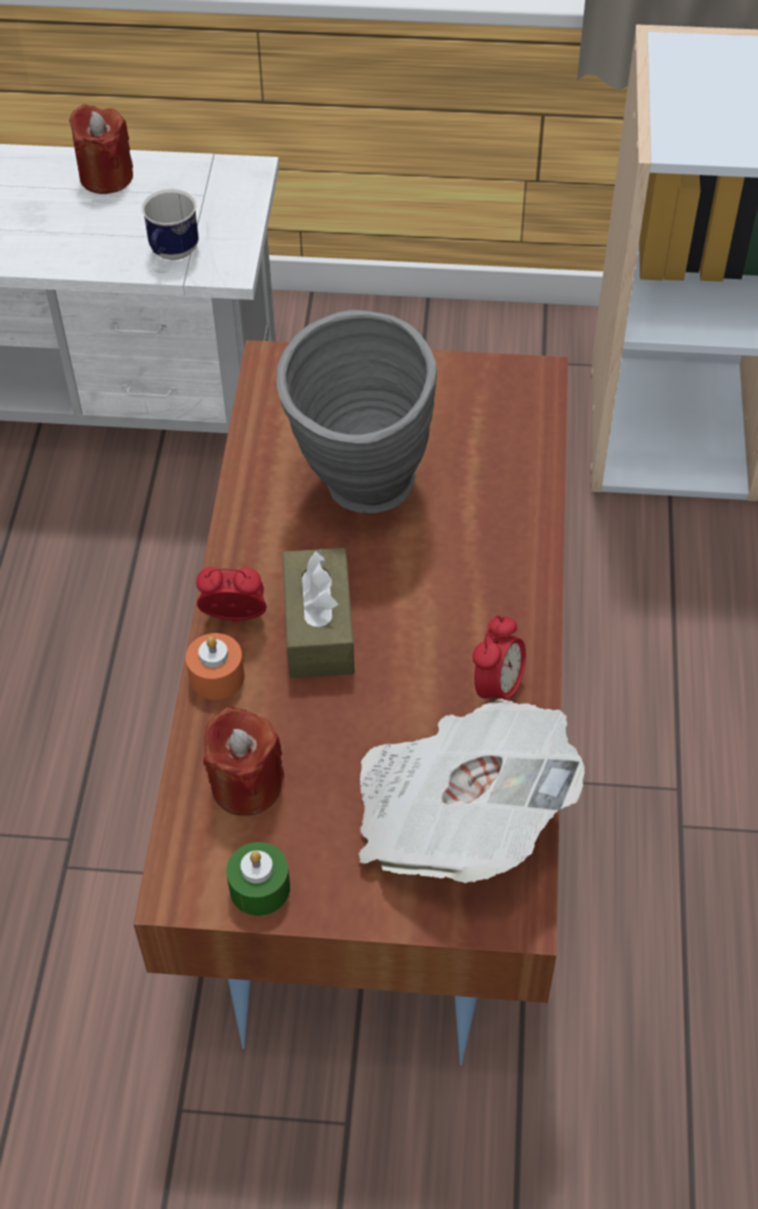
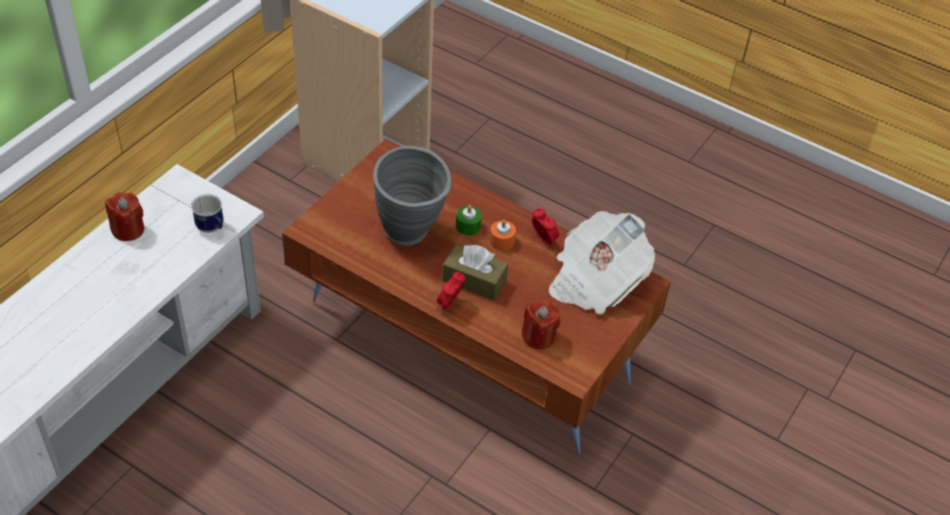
camera: 65 degrees left, 5 degrees down
(216, 677) = (476, 323): orange candle -> orange candle (502, 241)
(259, 888) = (590, 352): green candle -> green candle (468, 226)

